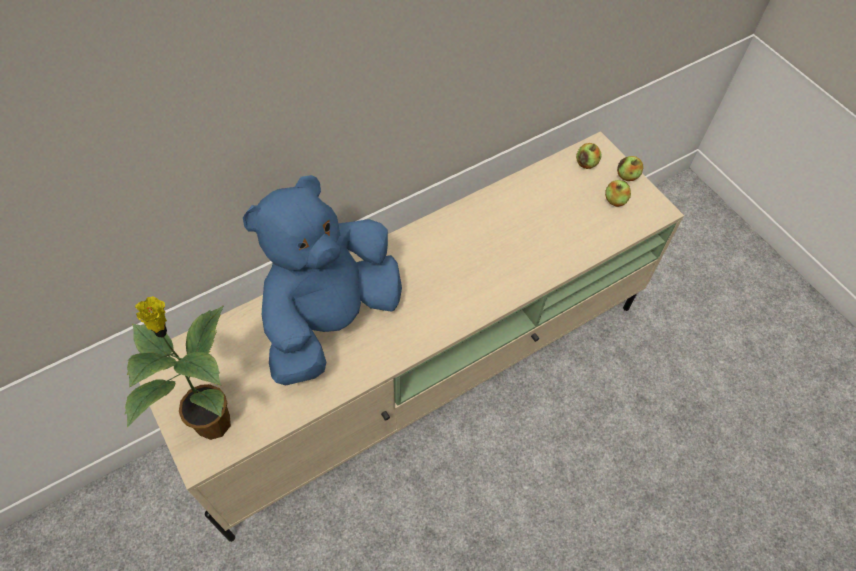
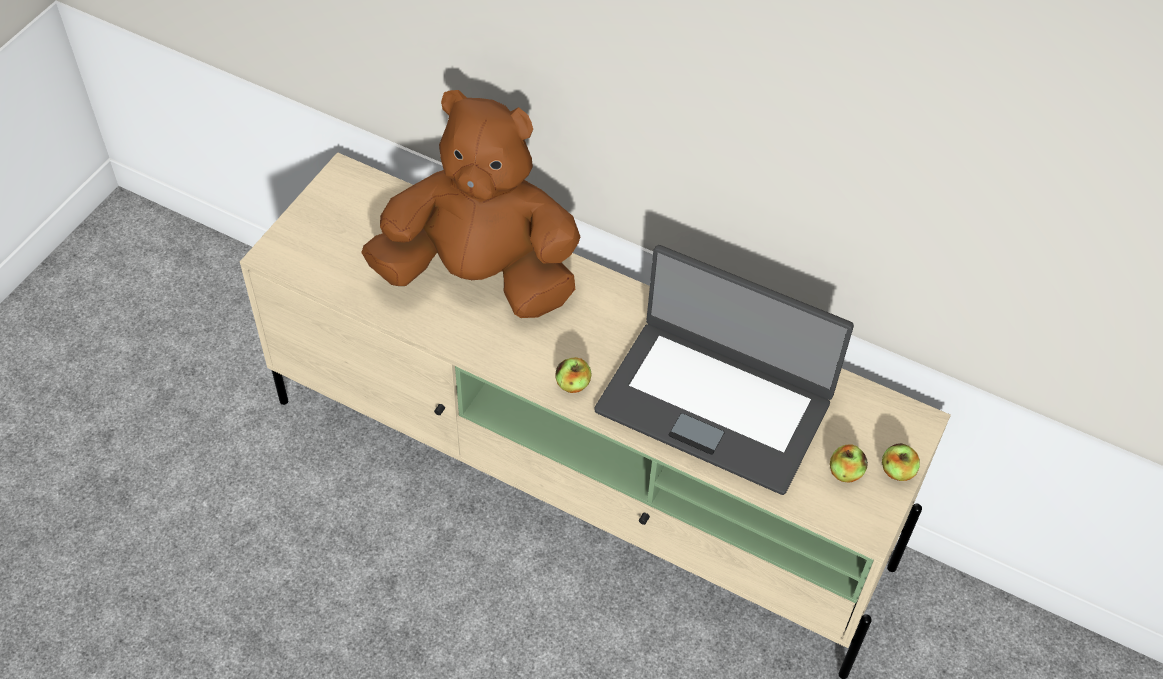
camera: 60 degrees right, 5 degrees down
(213, 420) = (314, 244): potted plant -> none
(330, 319) = (480, 276): blue plush toy -> brown plush toy
(527, 238) = (715, 404): none -> laptop
(586, 163) = (880, 419): apple -> apple (573, 384)

